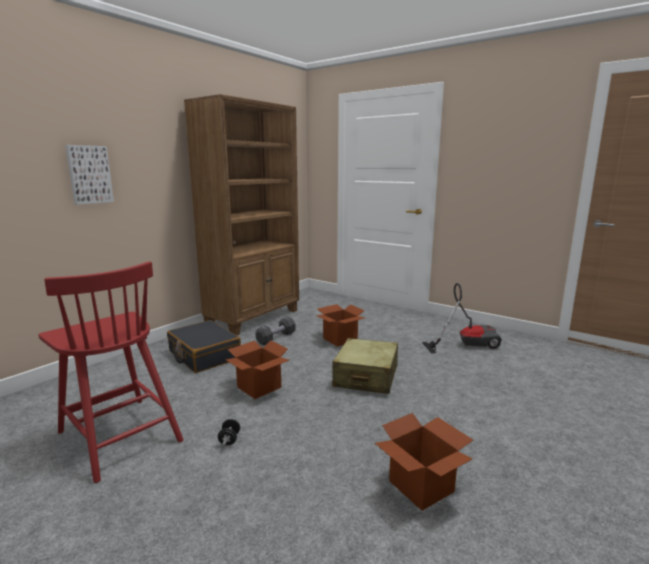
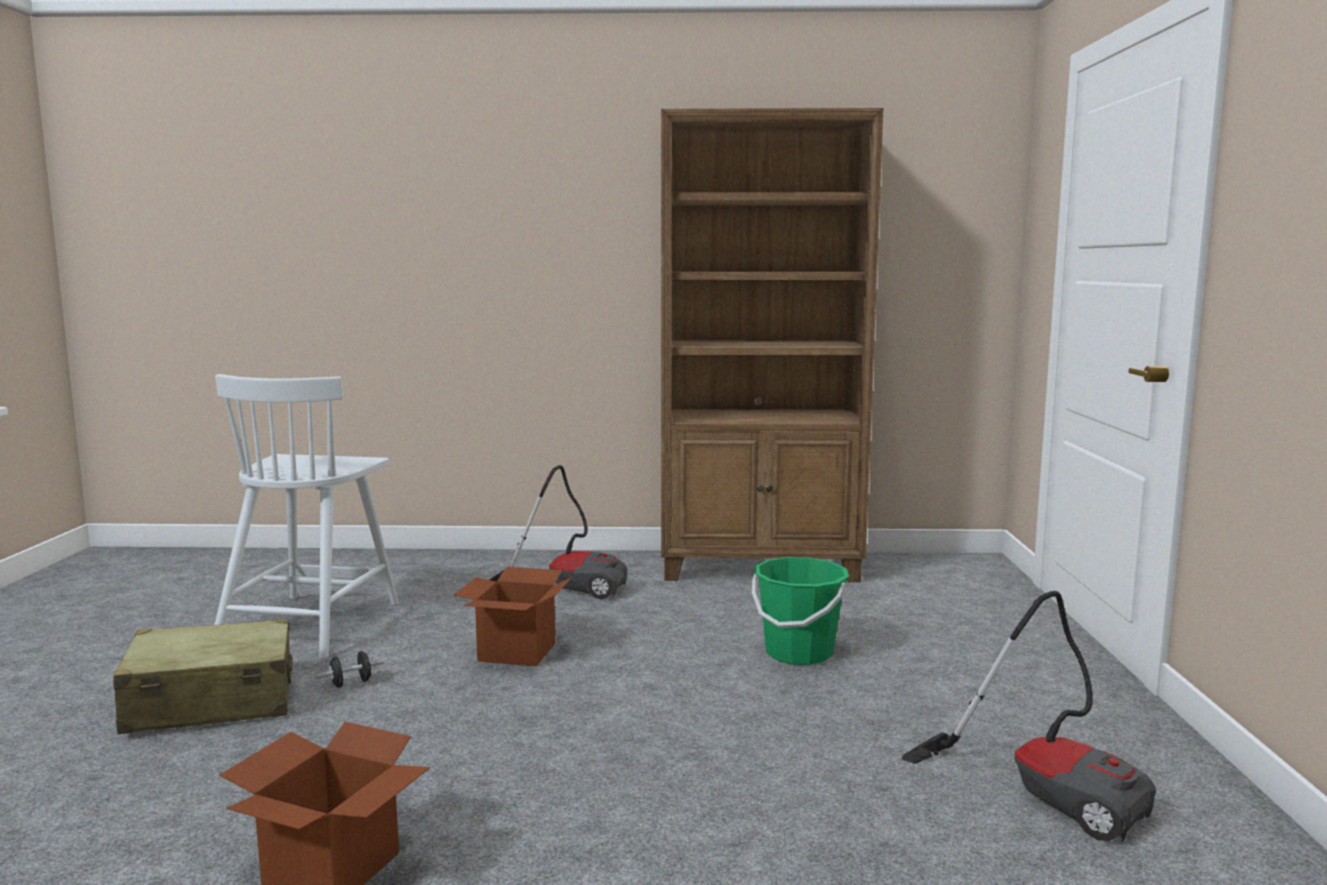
camera: 55 degrees right, 5 degrees down
(89, 174) = (485, 258): picture -> none
(119, 435) = (310, 624): red chair -> white chair
(204, 355) = (569, 587): black suitcase -> vacuum cleaner
(276, 338) = (709, 606): black dumbbell -> none
(340, 339) = (798, 653): cardboard box -> green bucket
(366, 376) = (672, 720): beige suitcase -> beige suitcase (211, 702)

